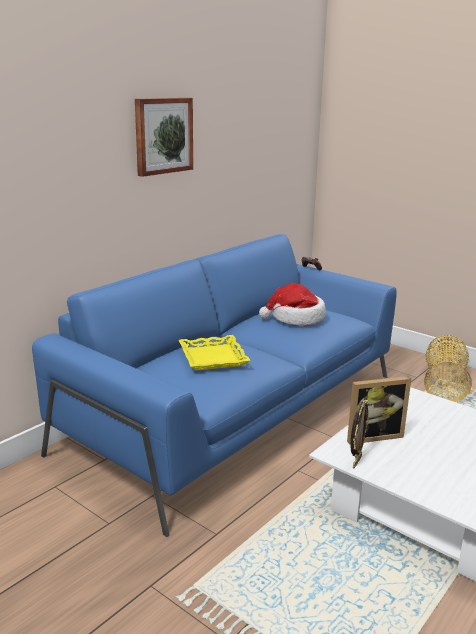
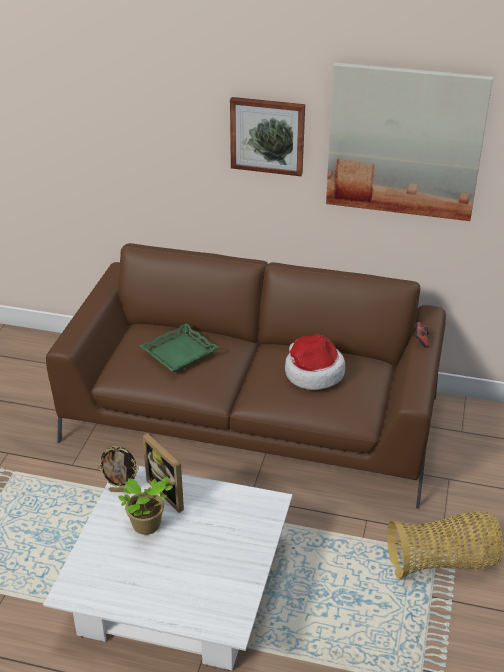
camera: 65 degrees right, 15 degrees up
(213, 357) = (180, 353): yellow tray -> green tray
(235, 411) = (252, 419): blue sofa -> brown sofa
(246, 121) = (404, 142): none -> picture
(417, 458) = (147, 526): none -> potted plant

